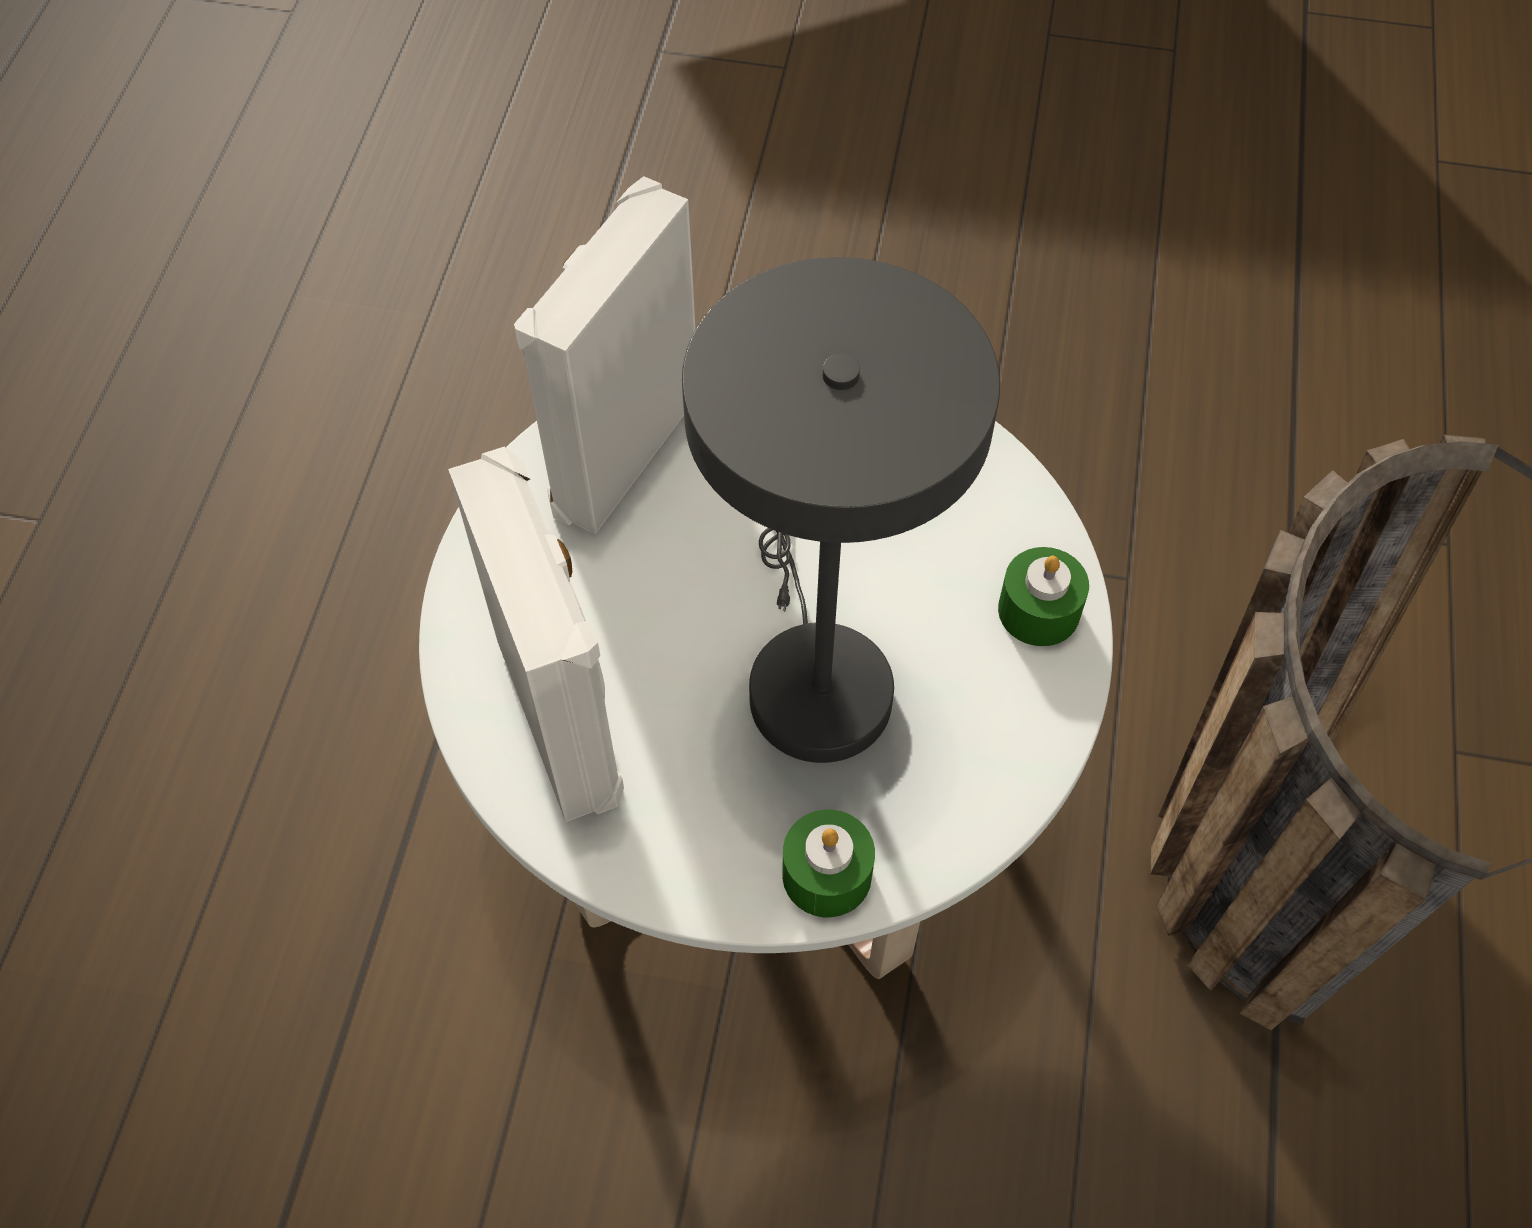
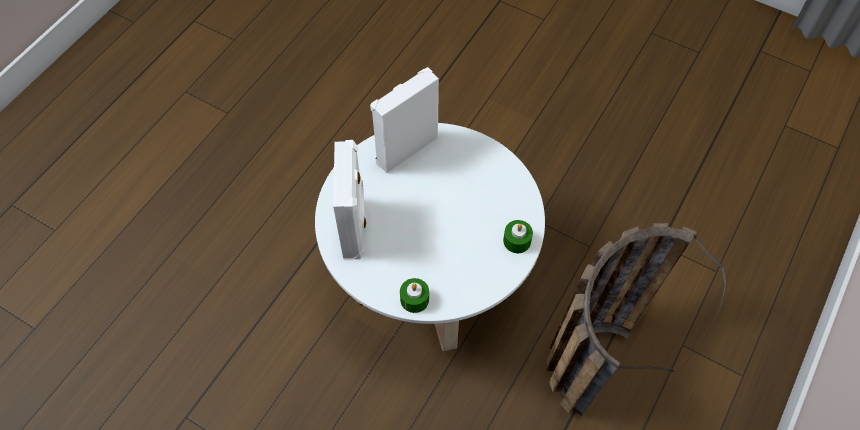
camera: 20 degrees right, 0 degrees up
(812, 674) = (436, 238): grey table lamp -> none

